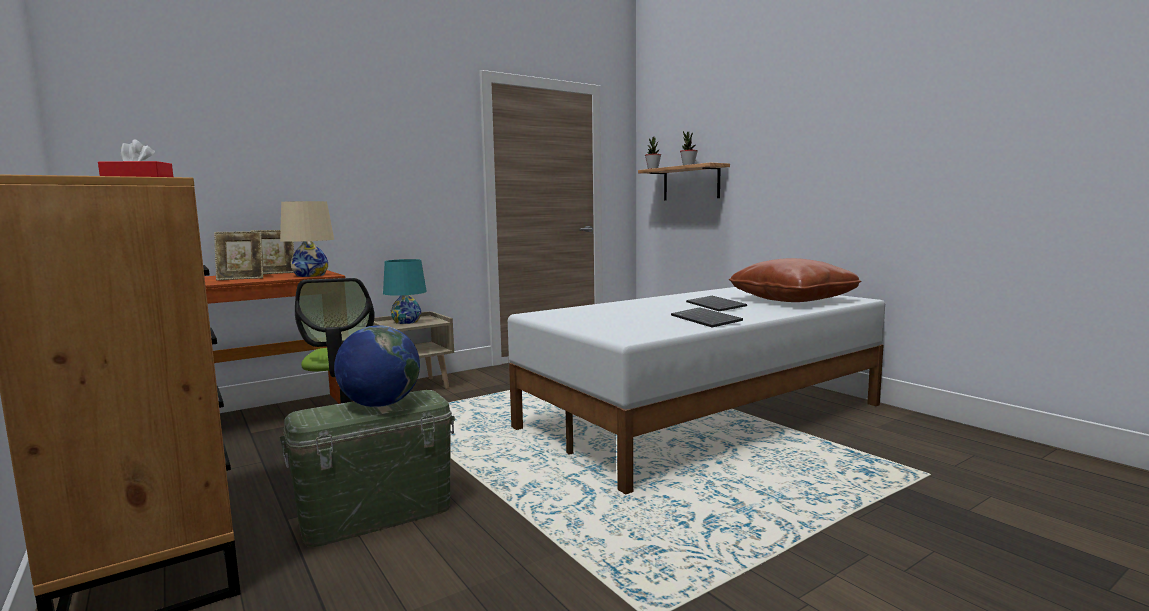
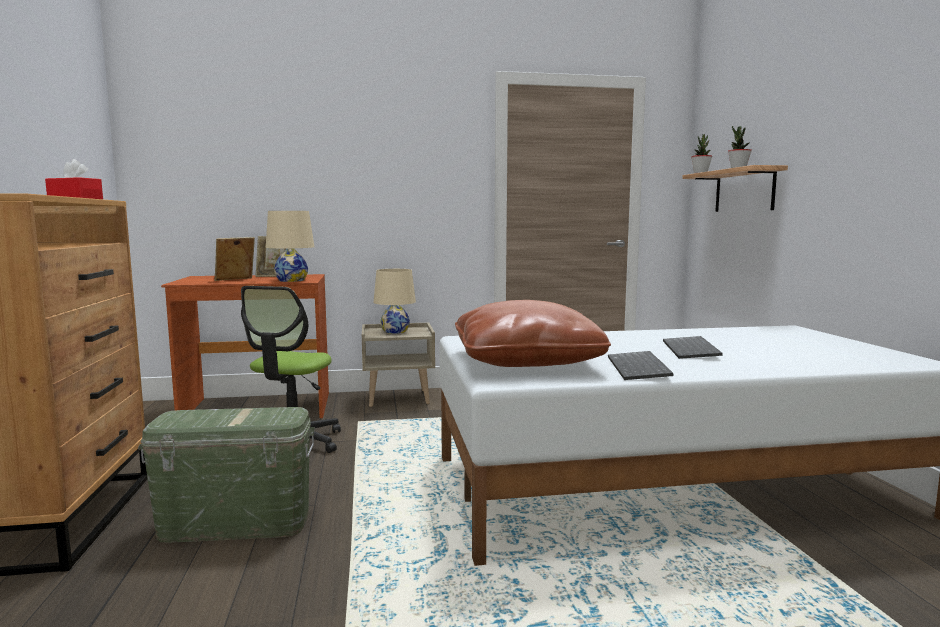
camera: 25 degrees right, 0 degrees up
(241, 278) = (235, 280): picture frame -> picture frame turned 135 degrees clockwise
(380, 405) = (239, 416): globe -> none
(406, 322) = (395, 331): turquoise table lamp -> beige table lamp
(792, 300) = (814, 353): brown pillow -> brown pillow (526, 361)

